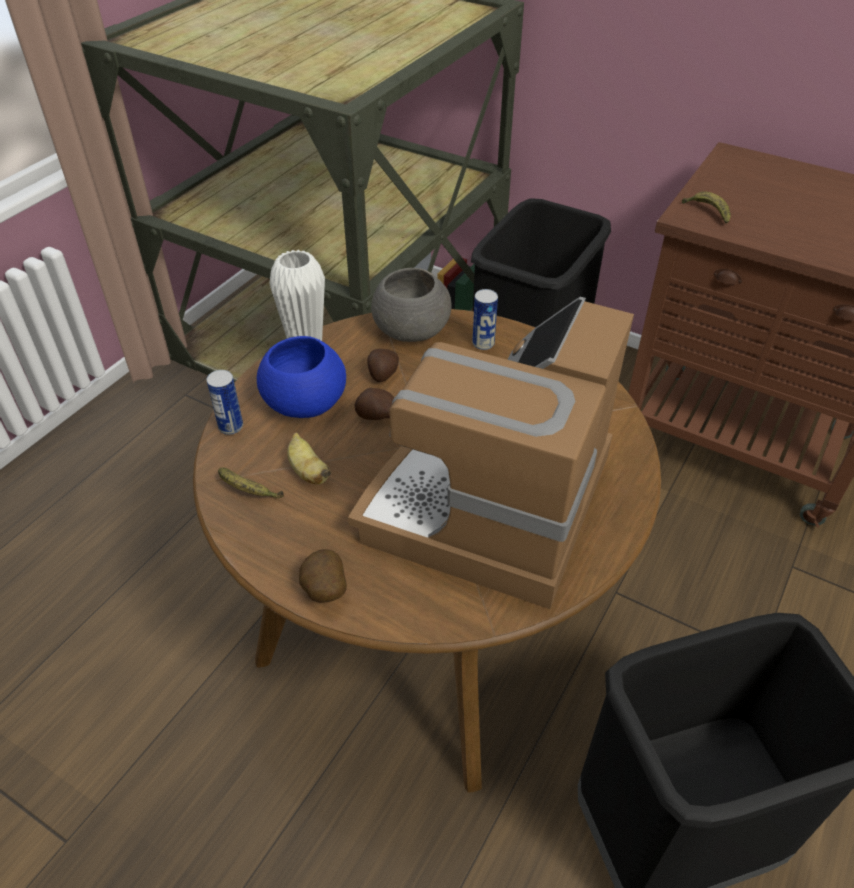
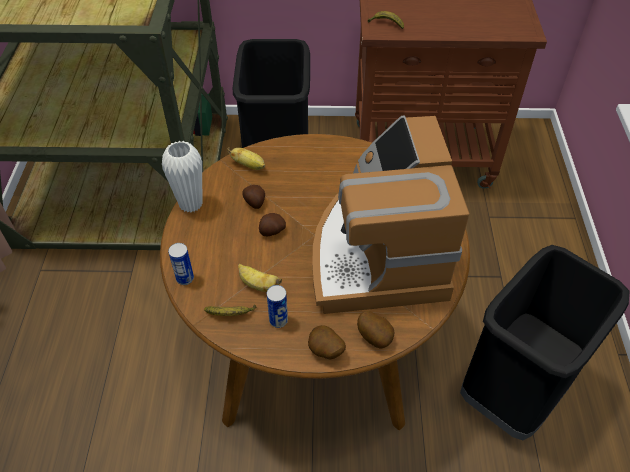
camera: 30 degrees left, 5 degrees up
(303, 403) = (219, 242): blue bowl -> none
(404, 606) = (375, 337): none -> potato
(410, 330) = (249, 165): grey bowl -> banana
(483, 343) = (300, 157): can -> can (278, 320)

